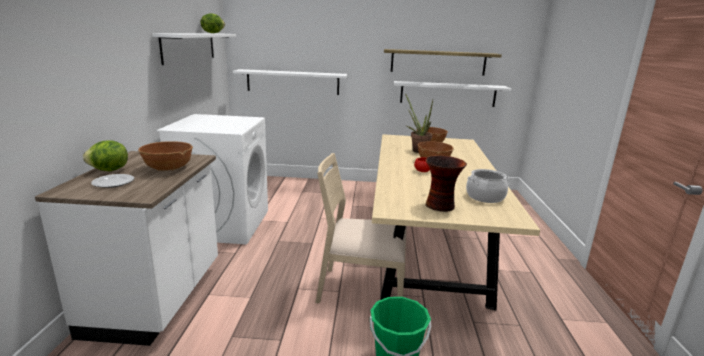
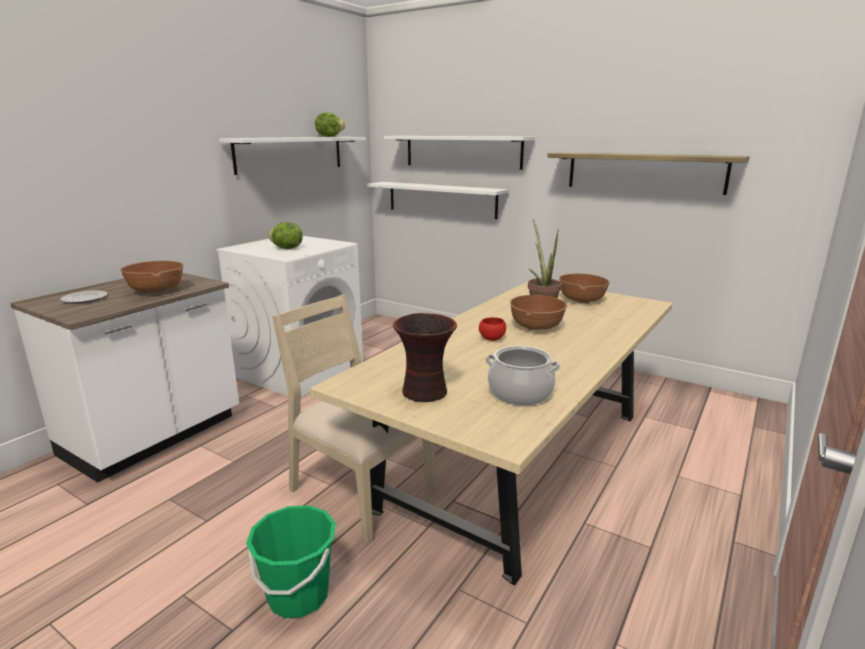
camera: 30 degrees right, 0 degrees up
(109, 170) = (107, 286): lettuce -> lettuce (286, 249)
(448, 94) = (660, 224): white shelf -> white shelf (462, 151)

